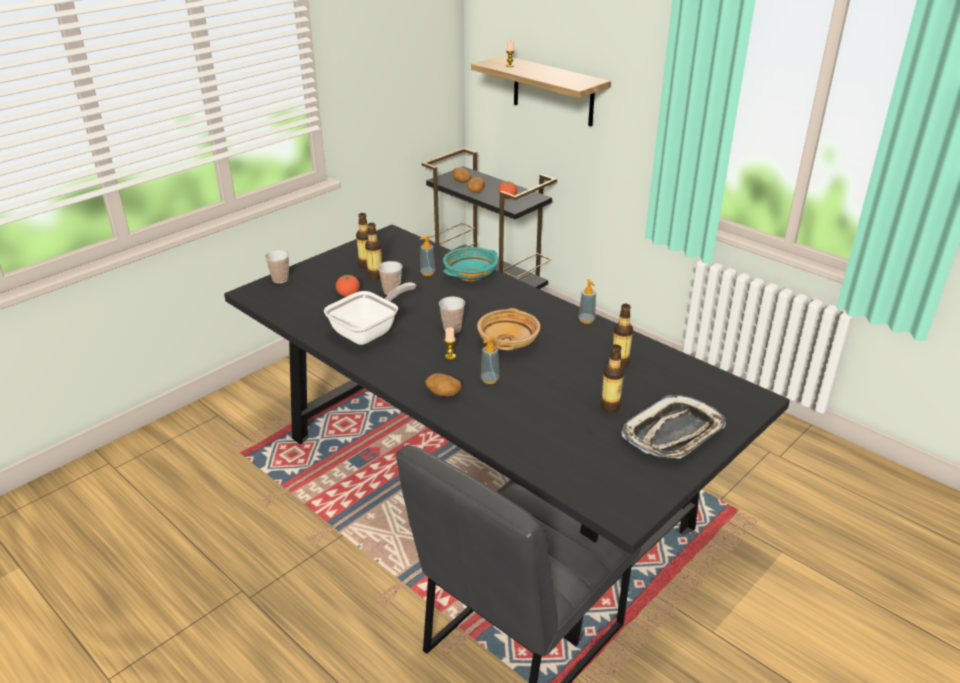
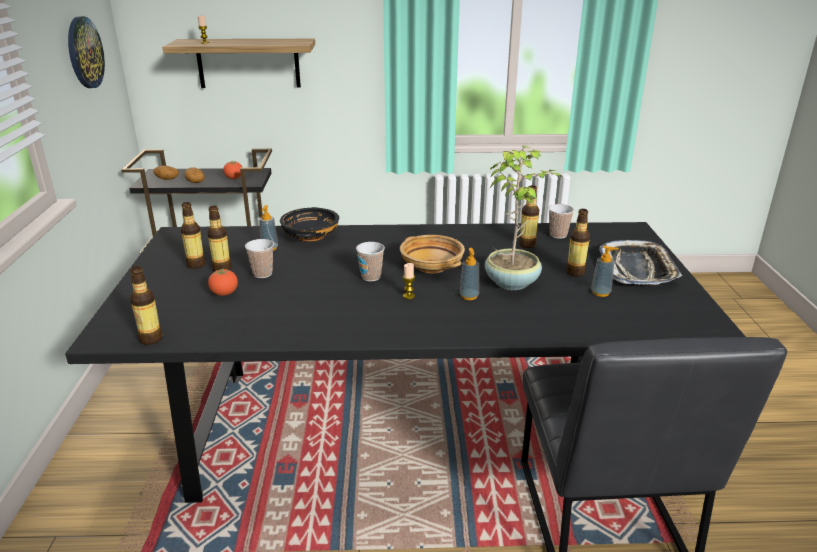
camera: 45 degrees left, 5 degrees down
(269, 306) = (151, 339): none -> bottle
(280, 279) = (119, 312): cup -> cup (558, 235)
(369, 332) = (303, 311): frying pan -> none
(405, 60) = (84, 52): none -> wall clock
(443, 393) = (455, 323): potato -> none
(471, 275) = (310, 235): turquoise bowl -> black bowl
(543, 386) = (512, 282): none -> potted plant
(586, 320) = (454, 229): soap dispenser -> soap dispenser (600, 293)

